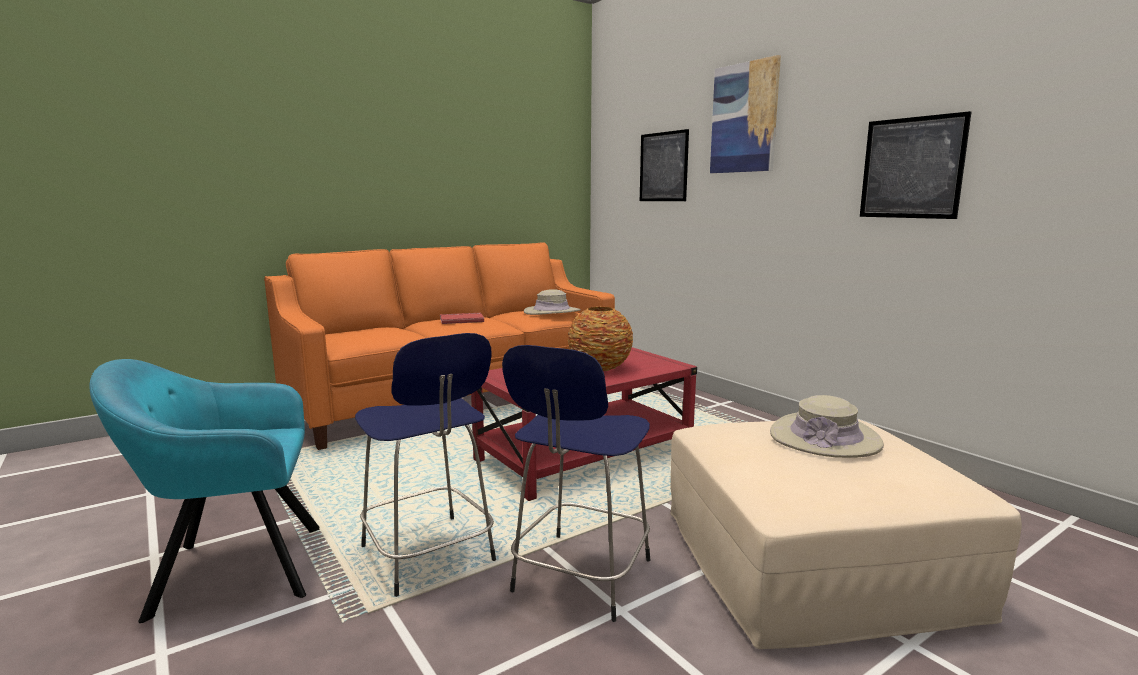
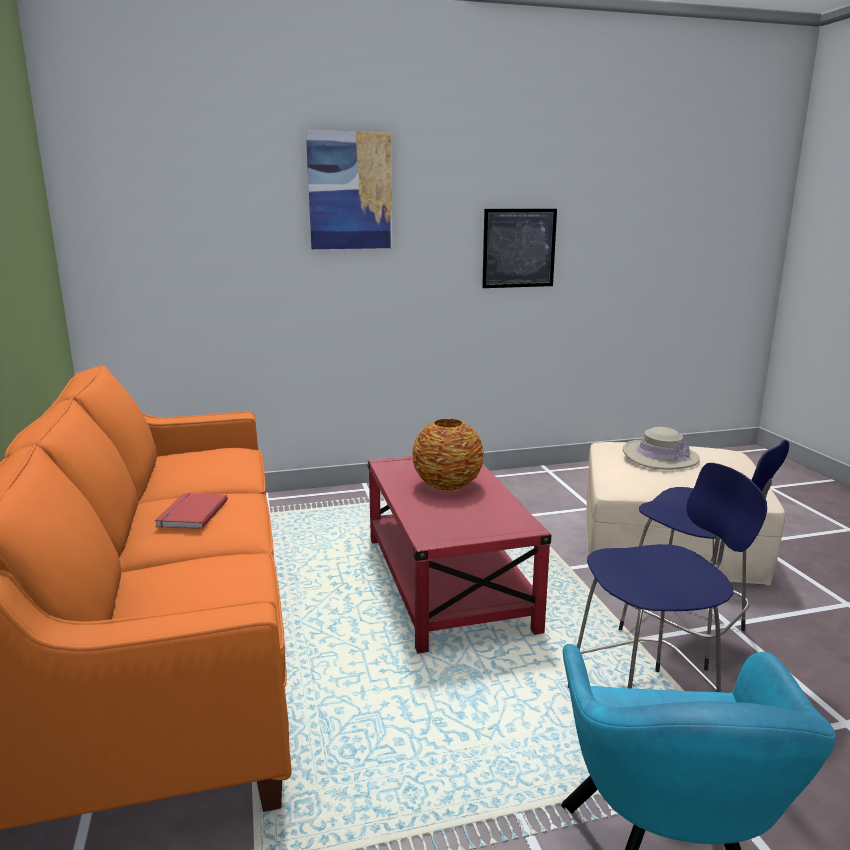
camera: 70 degrees left, 5 degrees up
(552, 312) = (215, 458): beige hat -> none
(663, 167) = (227, 240): picture -> none

